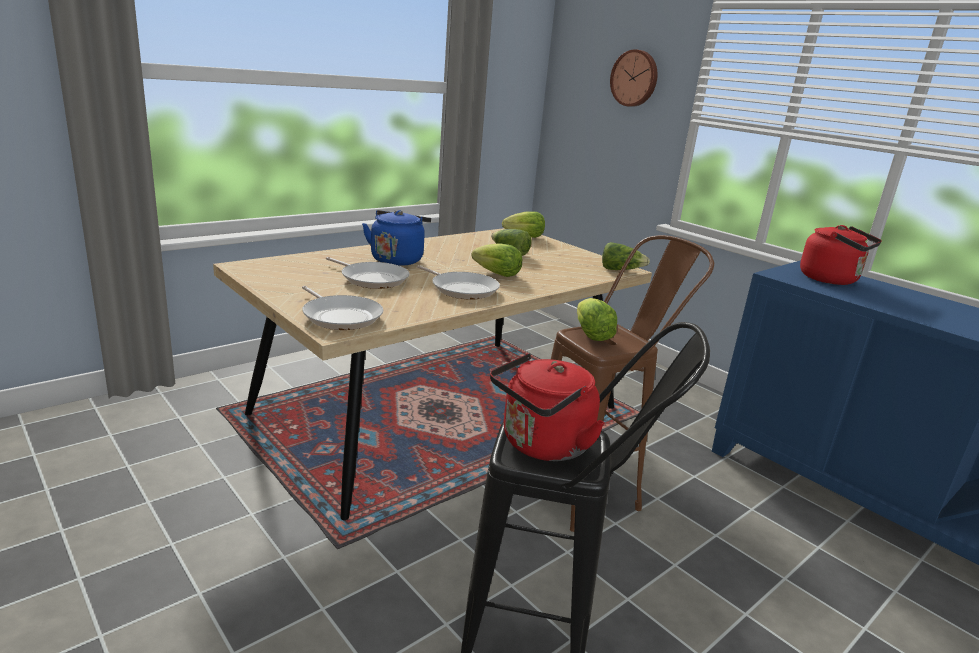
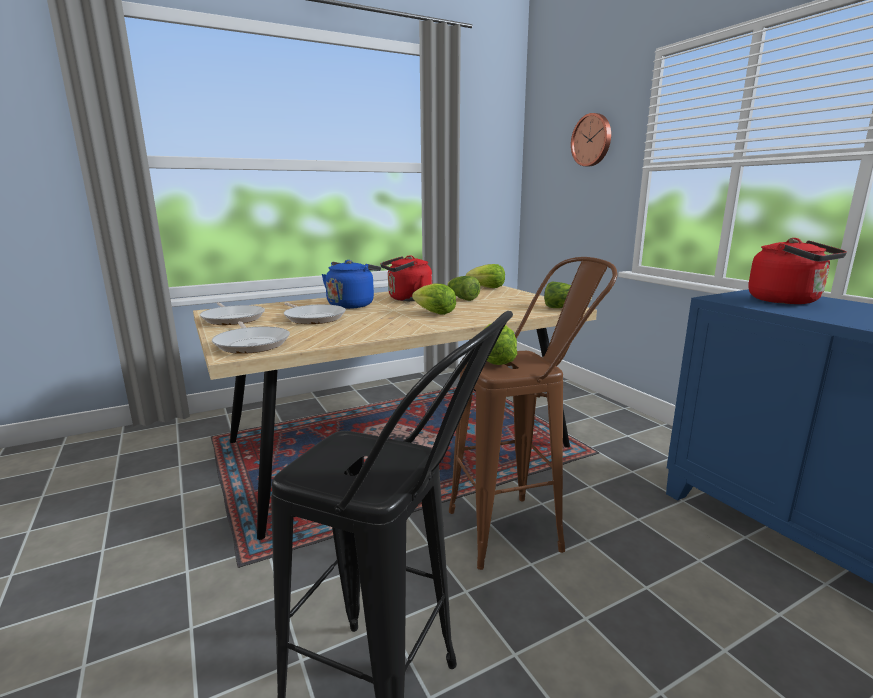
camera: 15 degrees right, 5 degrees down
(462, 289) = (389, 324): frying pan -> frying pan (233, 318)
(542, 446) = (346, 461): red kettle -> red kettle (407, 299)

